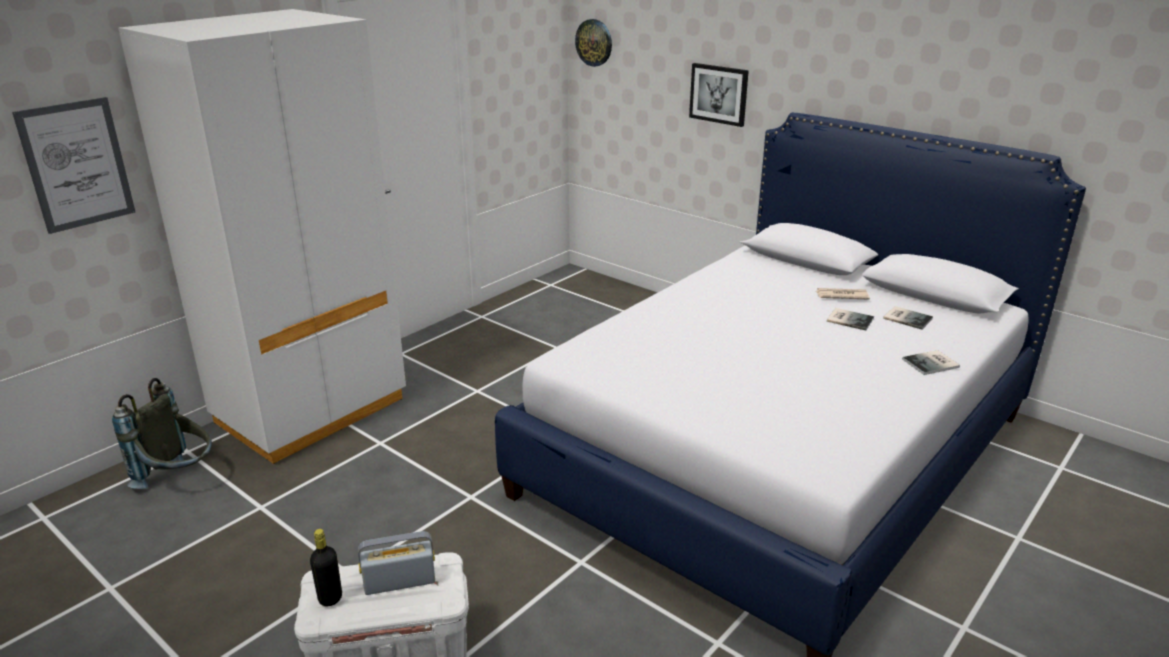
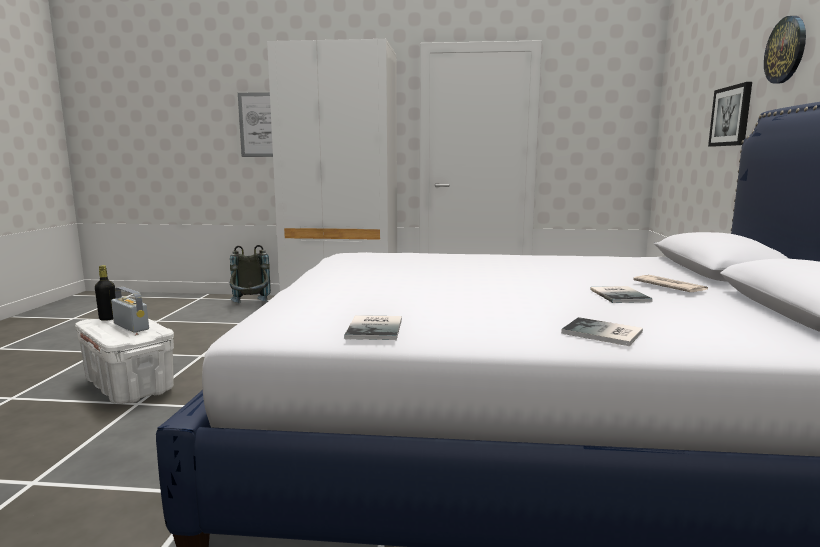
camera: 55 degrees right, 15 degrees down
(594, 42) = (670, 98): wall clock -> wall clock (786, 50)
(907, 318) = (699, 312): book -> book (377, 328)

